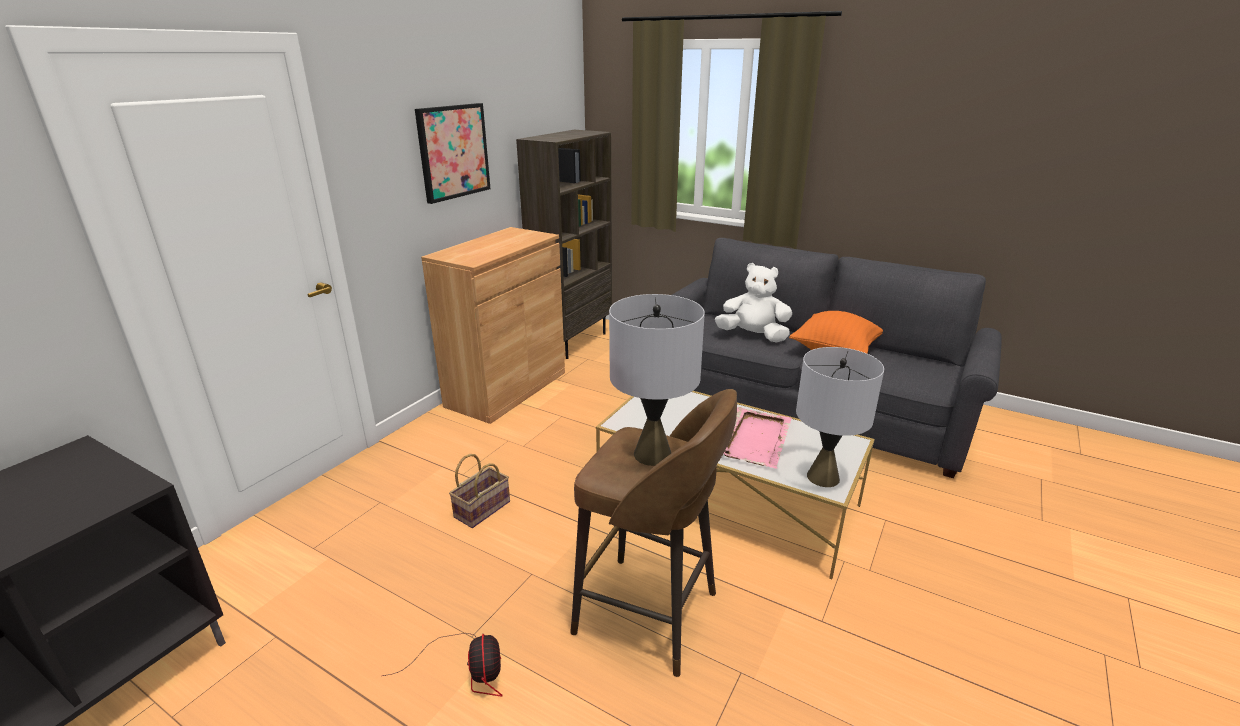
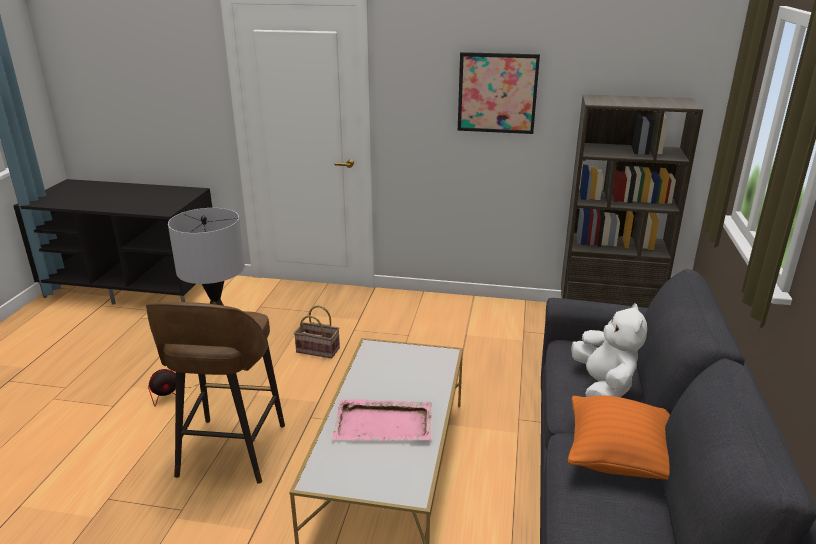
camera: 70 degrees right, 0 degrees up
(507, 389) = (484, 312): brown cabinet -> none
(823, 477) = (334, 473): grey table lamp -> none

